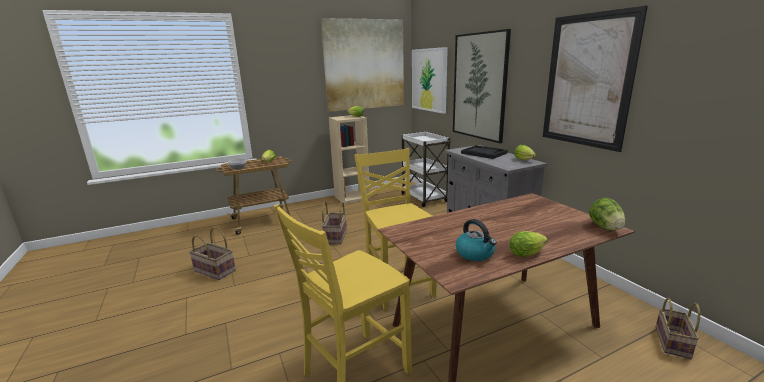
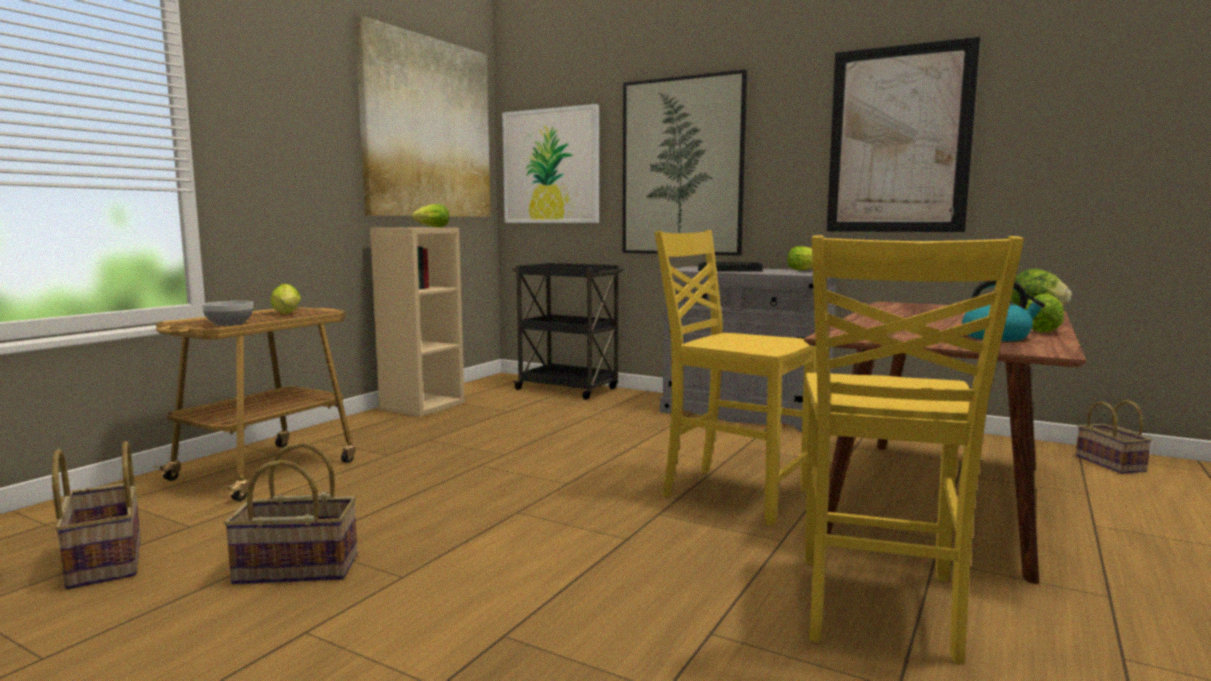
camera: 35 degrees left, 10 degrees down
(335, 236) = (495, 460): basket -> basket (103, 562)
(424, 198) = (568, 389): white cart -> black cart

